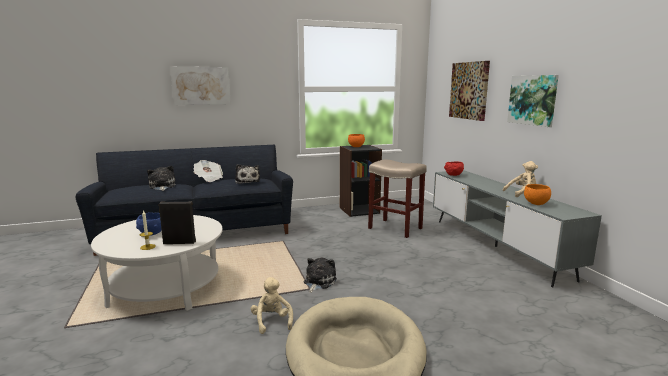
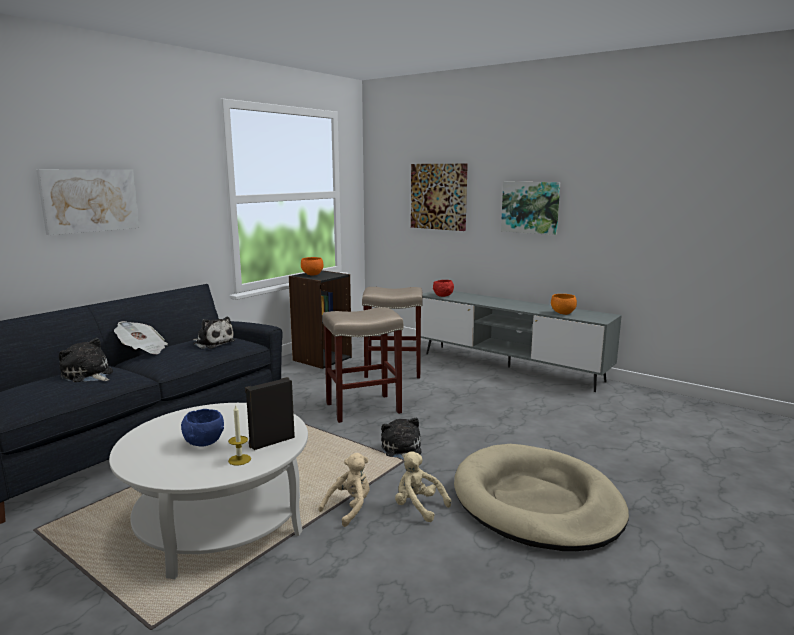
camera: 35 degrees left, 0 degrees up
(337, 248) = (364, 408): none -> beige stool
(521, 193) = (535, 305): beige plush toy -> beige plush toy (349, 508)

